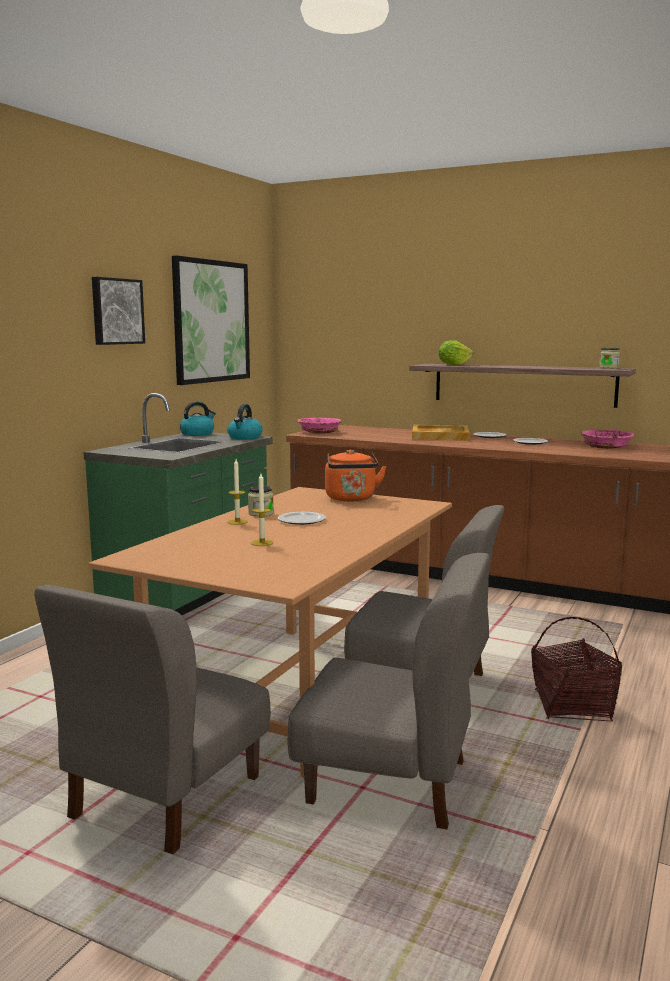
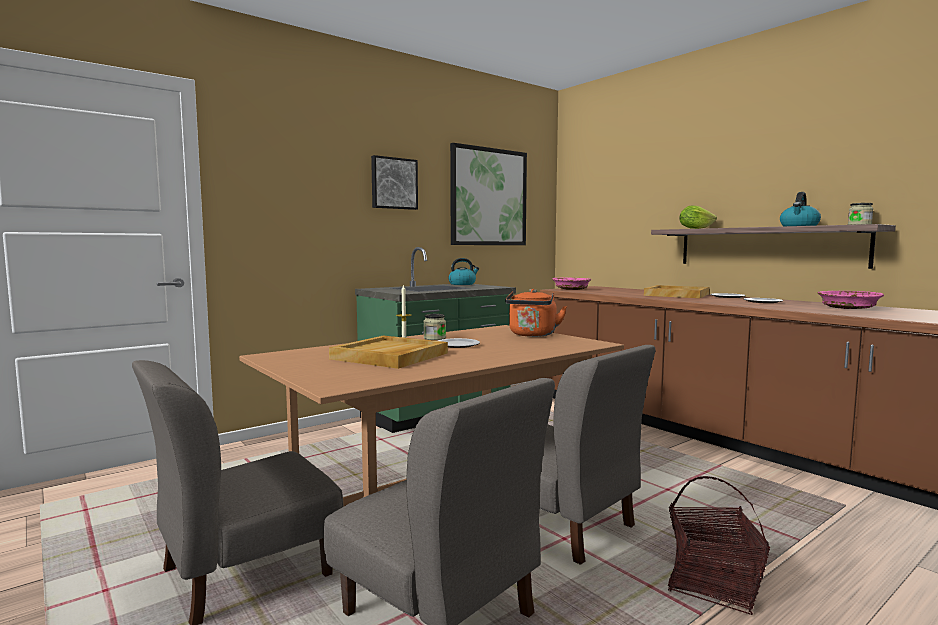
camera: 25 degrees right, 5 degrees down
(245, 437) = (491, 287): kettle -> kettle (799, 226)
(262, 543) = (390, 356): candle -> beige tray

